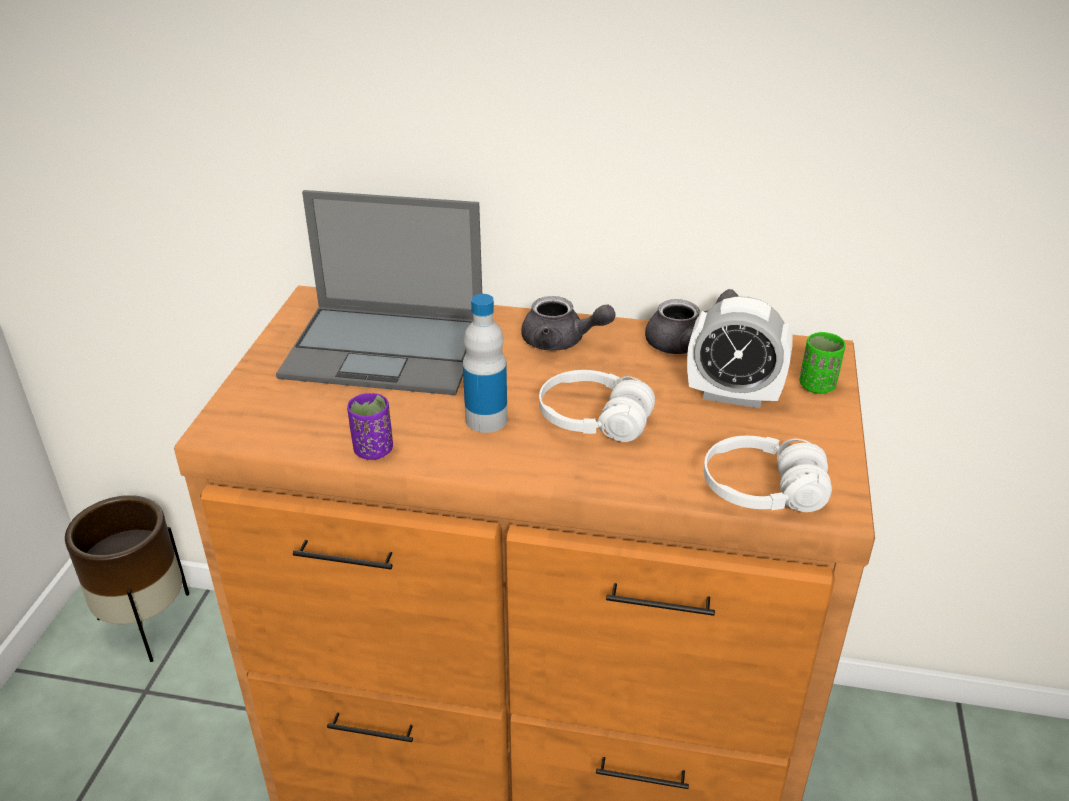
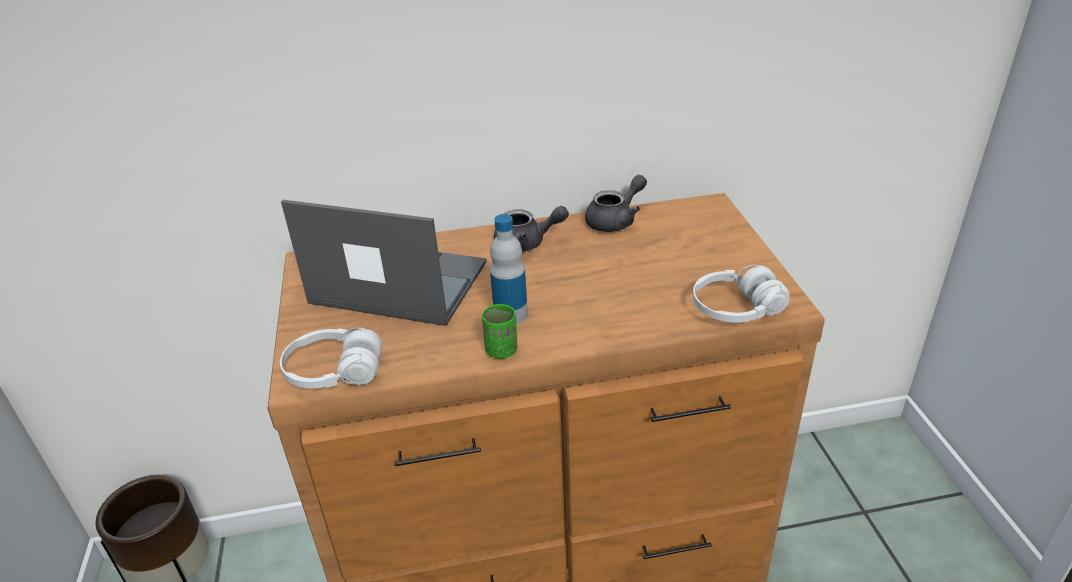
camera: 20 degrees left, 0 degrees up
(373, 450) = (439, 361): purple cup -> none
(387, 349) = (397, 283): laptop -> laptop turned 150 degrees counterclockwise
(594, 420) = (589, 293): white headphones -> white headphones (334, 372)
(733, 395) = (673, 250): alarm clock -> none
(817, 386) = (723, 229): green cup -> green cup (501, 351)

